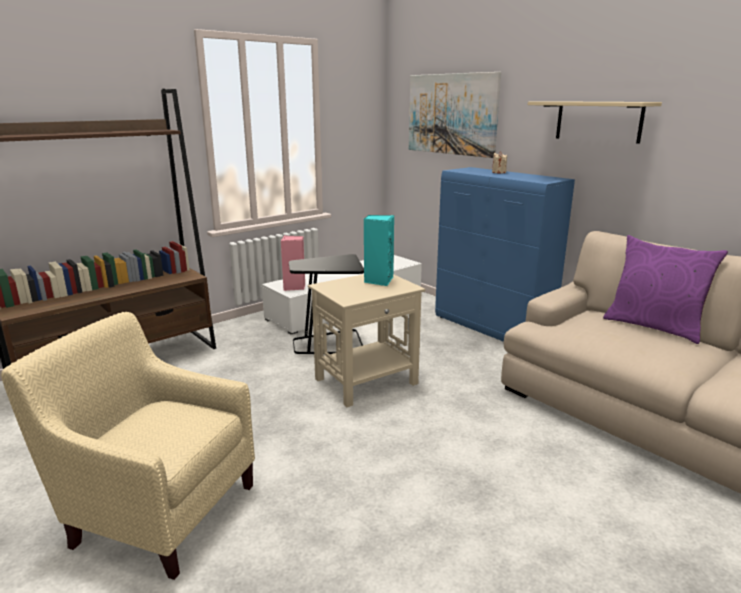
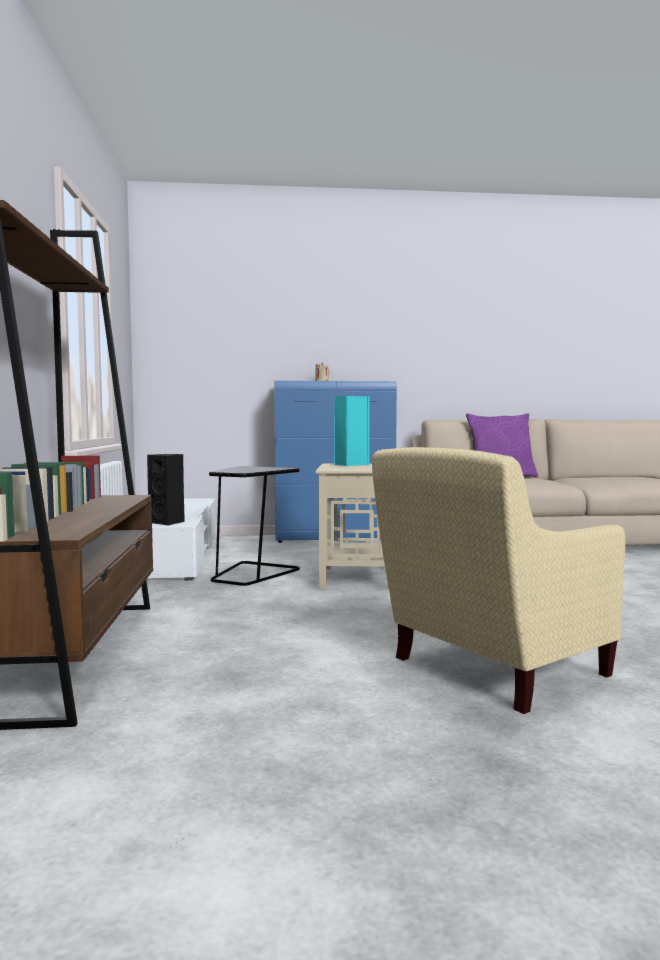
camera: 55 degrees left, 15 degrees down
(294, 287) = (168, 522): pink speaker -> black speaker
(452, 114) = (239, 332): picture -> none
(598, 121) = (398, 336): beige shelf -> none

